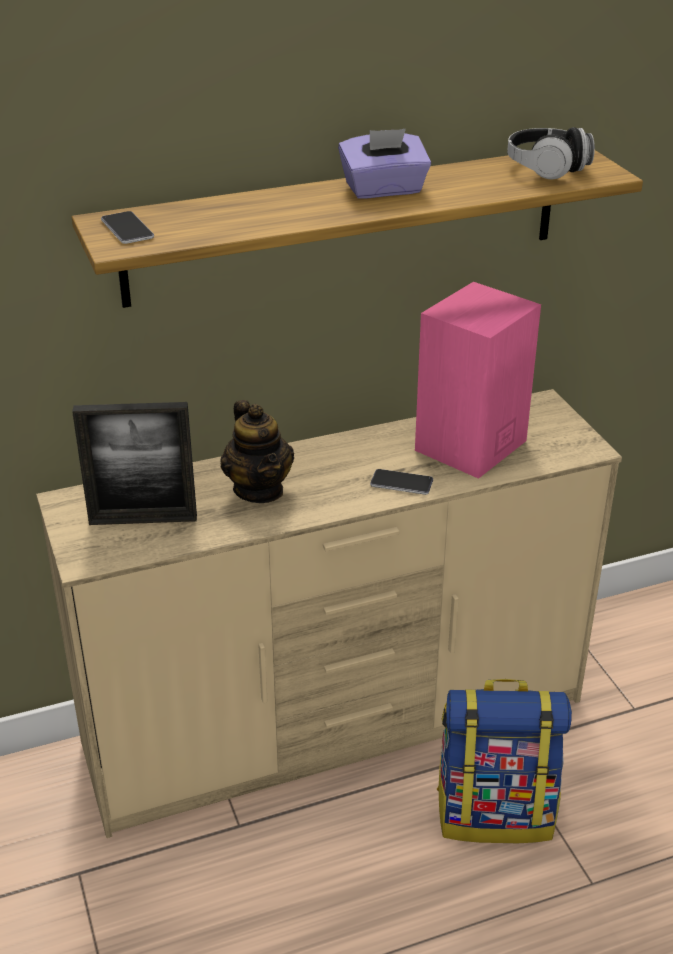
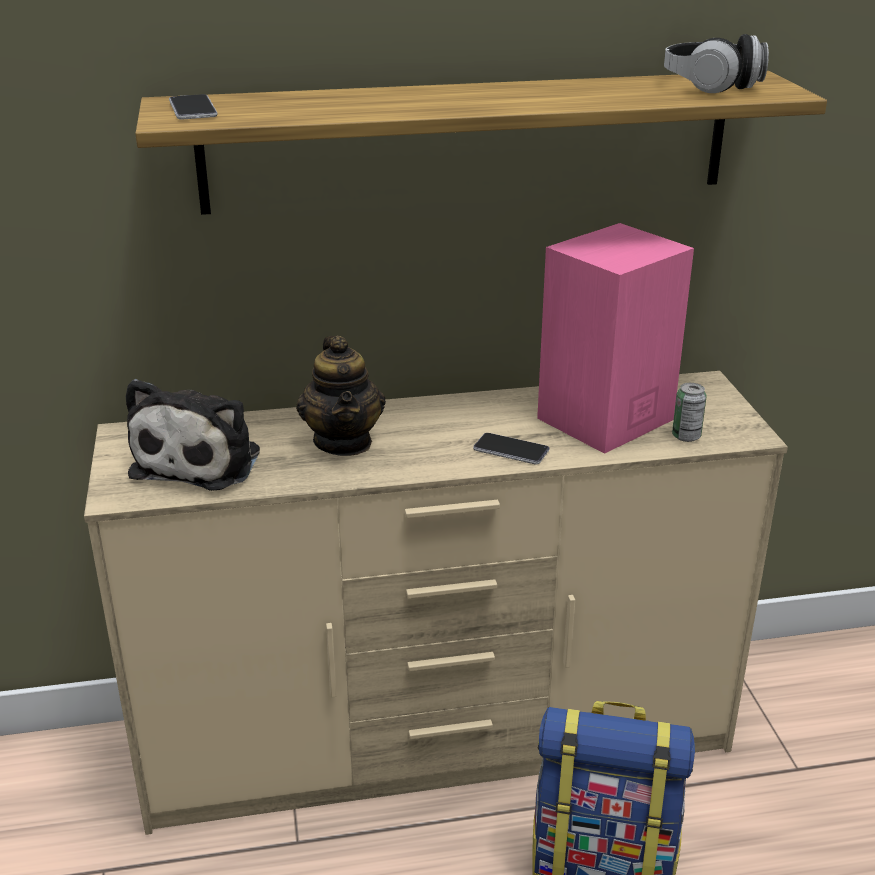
camera: 10 degrees right, 5 degrees down
(143, 520) = (201, 460): picture frame -> plush toy
(384, 190) = (507, 93): purple tissue box -> none
(540, 455) = (686, 436): none -> can

